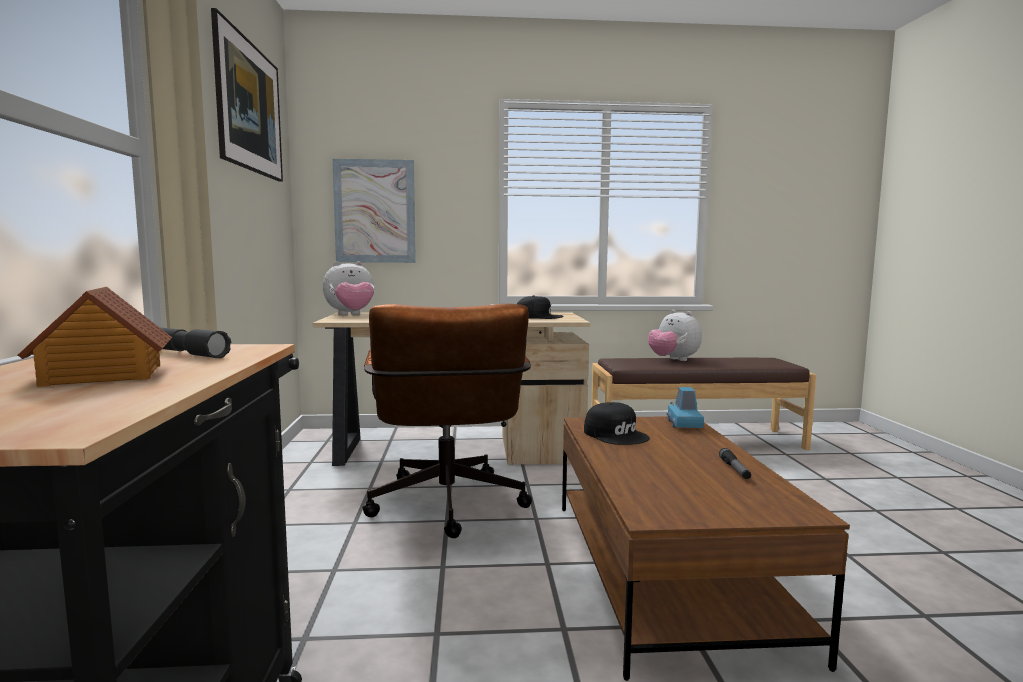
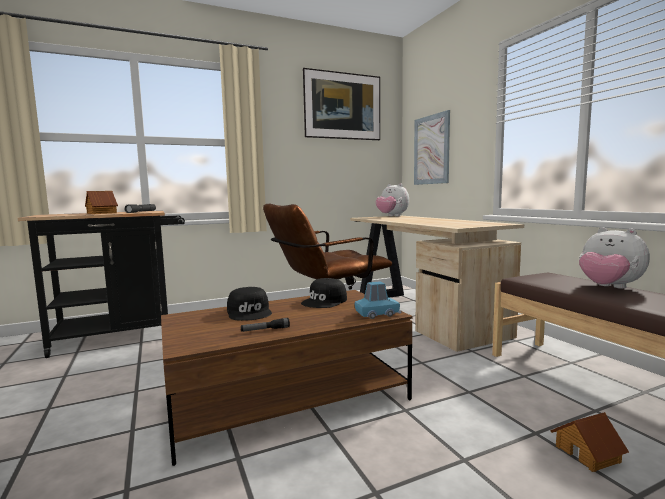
camera: 70 degrees right, 0 degrees up
(538, 317) = (463, 223): black cap -> black cap (250, 312)
(673, 360) = (608, 287): plush toy -> plush toy turned 75 degrees counterclockwise
(780, 475) = (588, 453): none -> toy house

